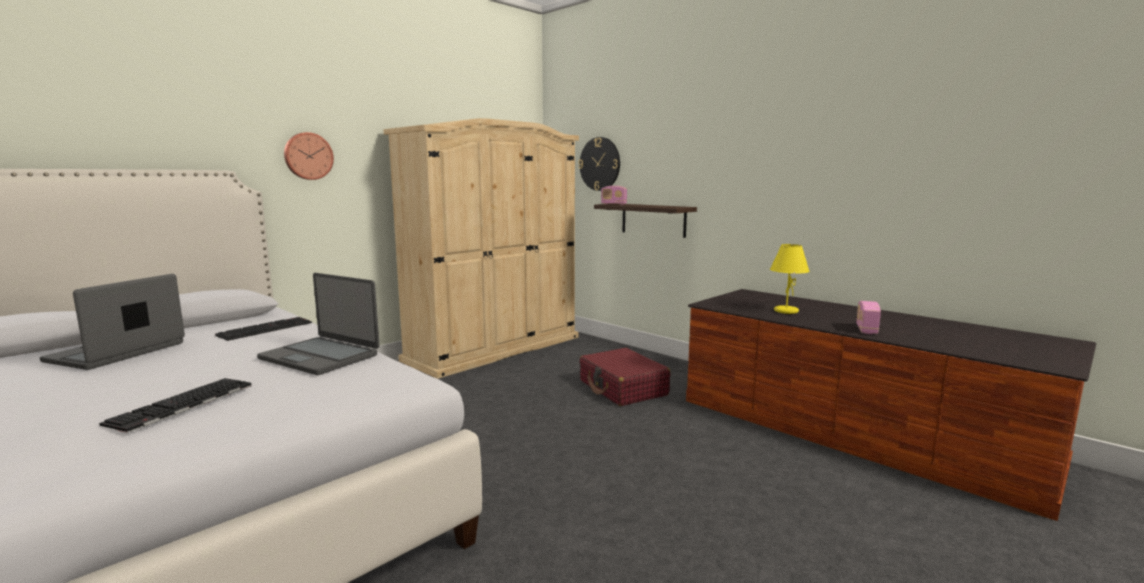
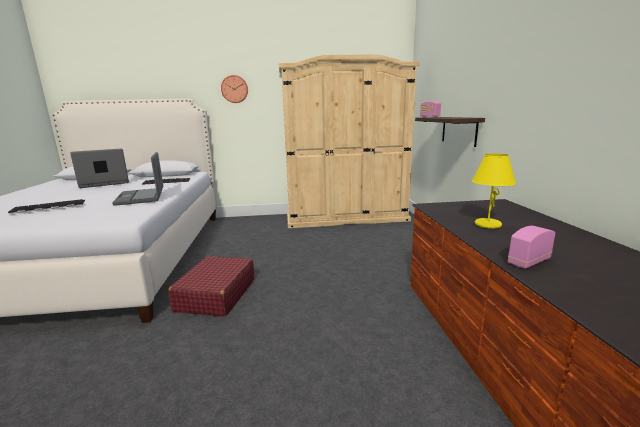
camera: 40 degrees right, 5 degrees up
(600, 164) = (435, 84): wall clock -> none
(623, 388) = (380, 263): red suitcase -> red suitcase (216, 295)

